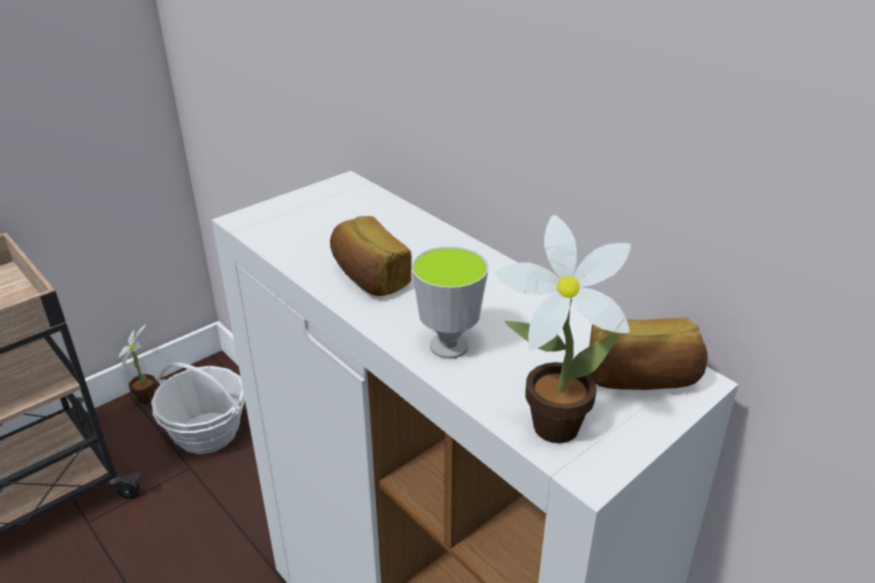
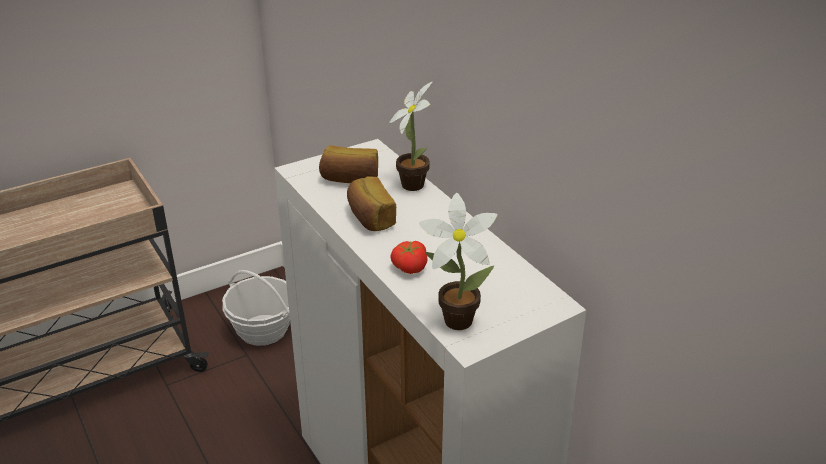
camera: 10 degrees right, 0 degrees up
(147, 396) = (219, 296): potted plant -> potted plant (413, 183)
(449, 346) = (409, 267): cup -> tomato
(640, 379) = (523, 300): bread -> bread (350, 179)

